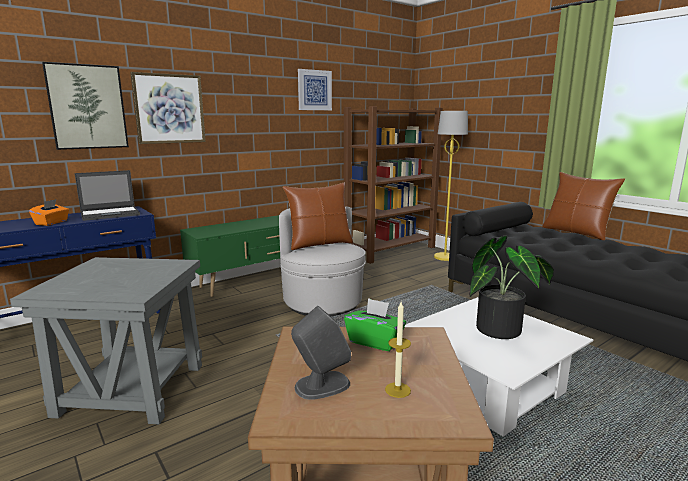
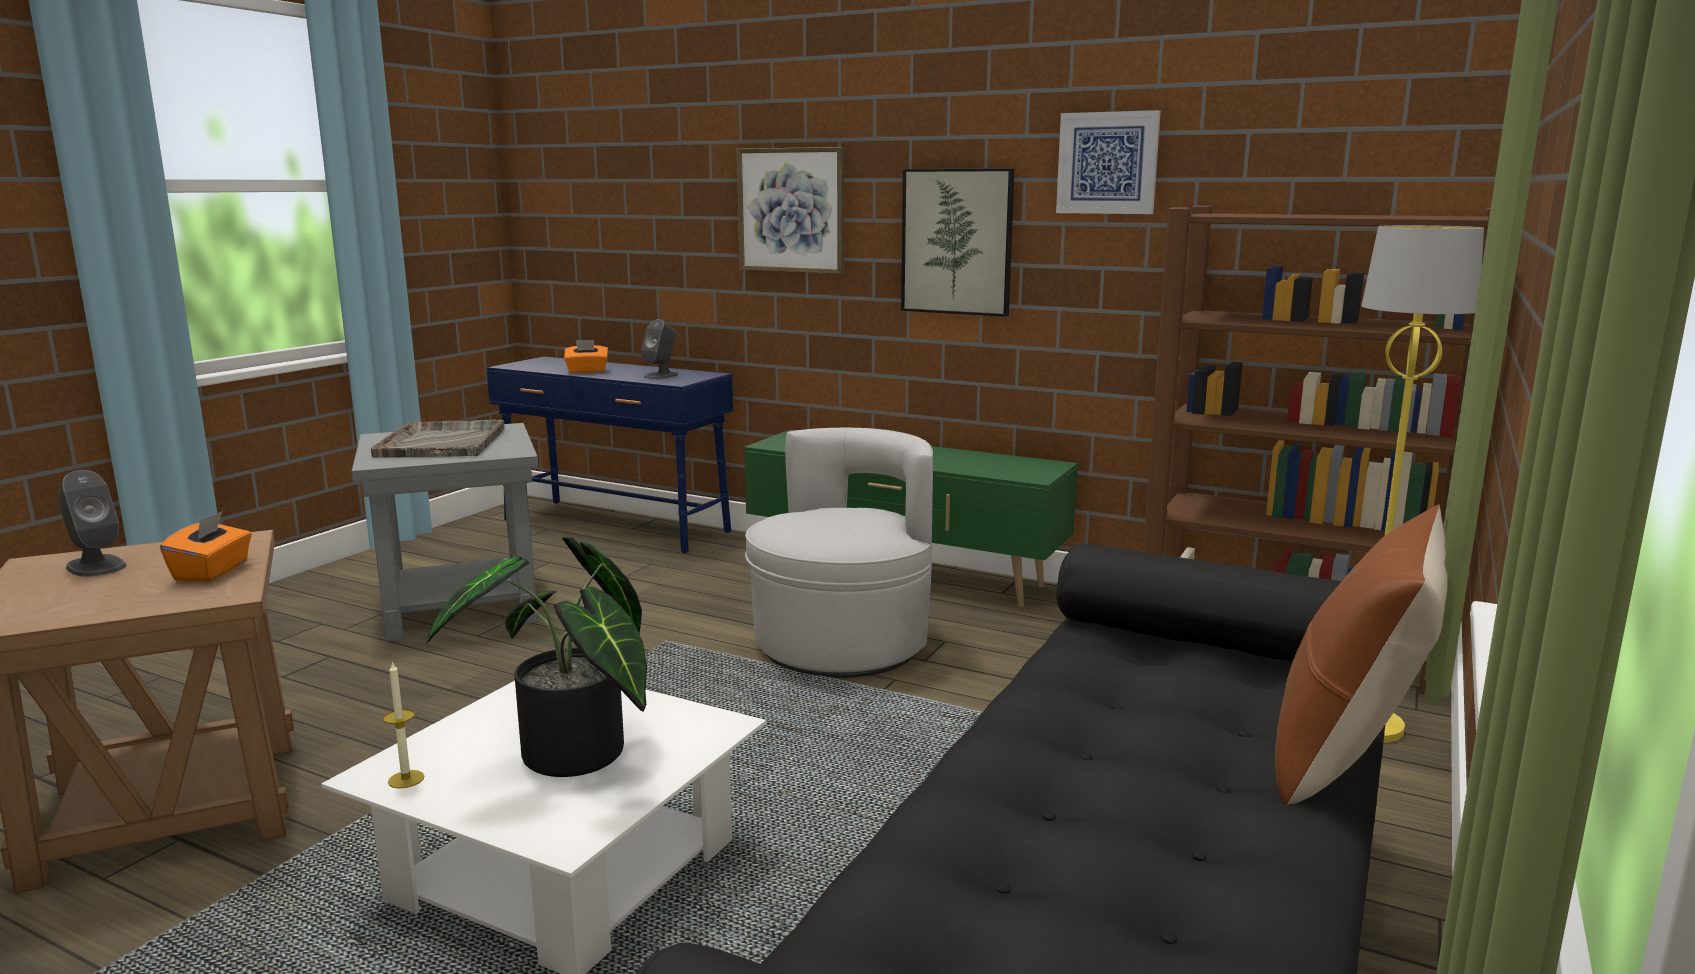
camera: 65 degrees right, 0 degrees up
(87, 107) = (683, 207): picture -> picture (957, 241)
(109, 277) = (442, 442): none -> grey tray
(111, 214) = (661, 375): laptop -> grey speaker
(319, 244) = (844, 515): brown pillow -> none
(375, 341) = (212, 572): green tissue box -> orange tissue box
(397, 390) = (69, 596): candle -> candle (406, 779)

